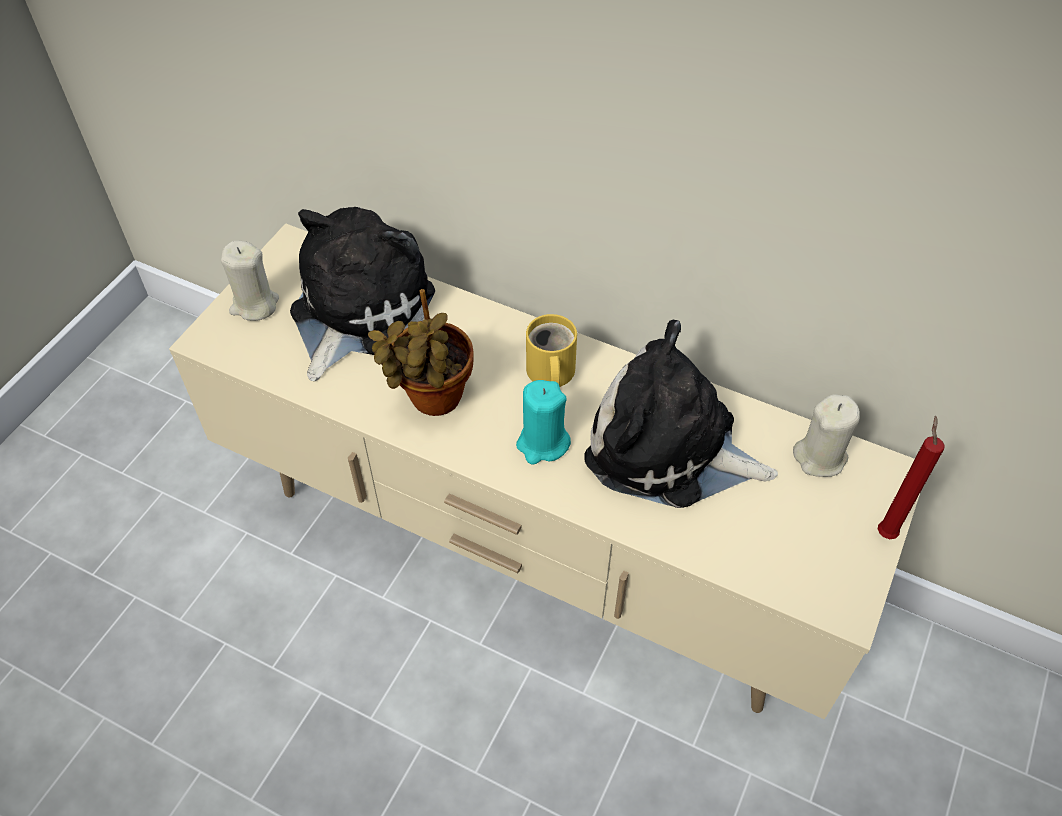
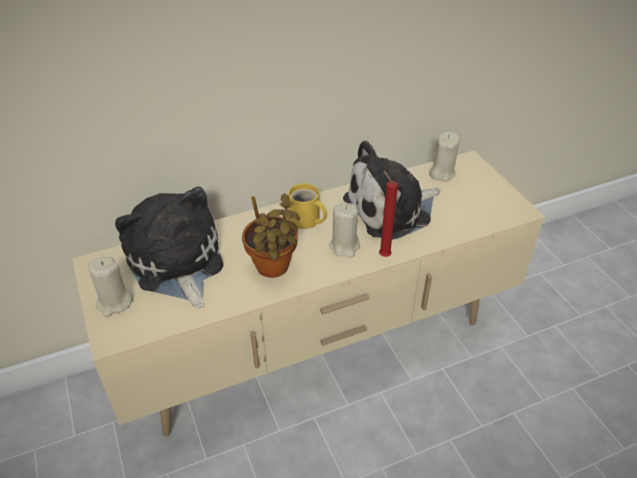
camera: 50 degrees left, 10 degrees down
(542, 443) = (344, 246): turquoise candle -> beige candle
(885, 531) = (494, 179): red candle -> red candle (383, 255)

